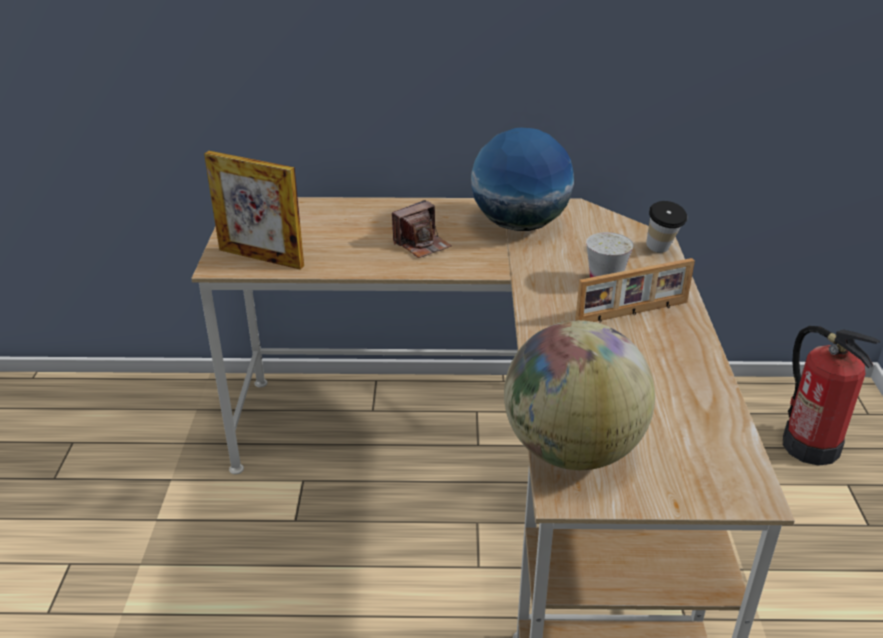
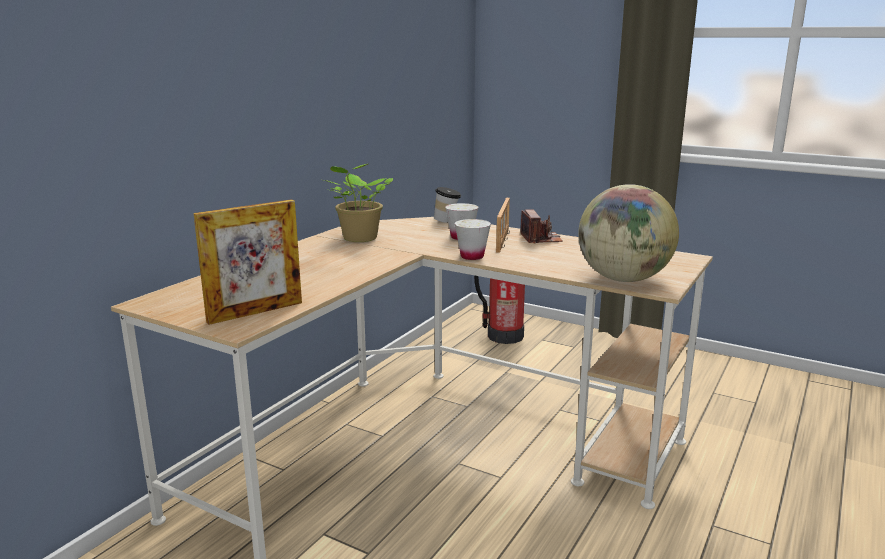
camera: 60 degrees left, 15 degrees down
(422, 244) = (335, 264): camera -> camera (541, 239)
(519, 225) = (359, 239): globe -> potted plant
(537, 312) = (472, 256): none -> white cup

